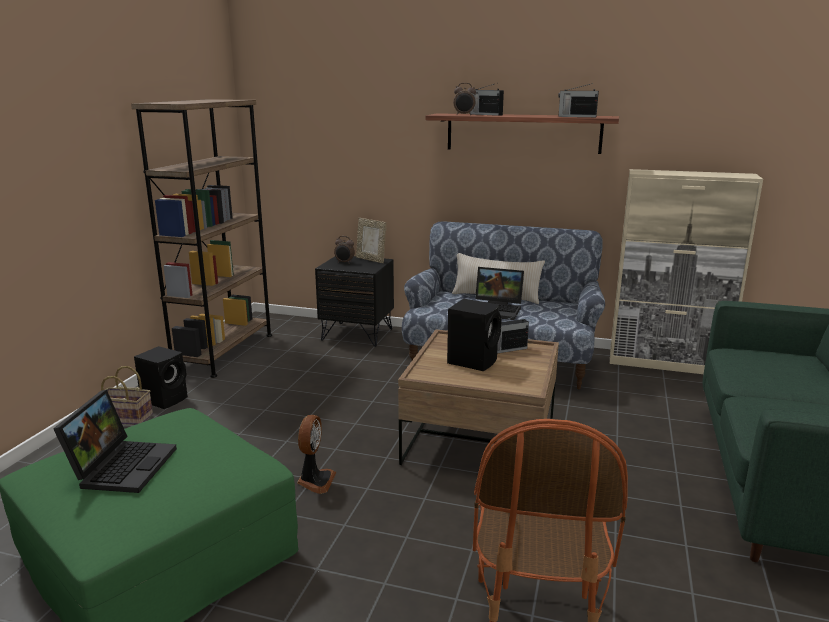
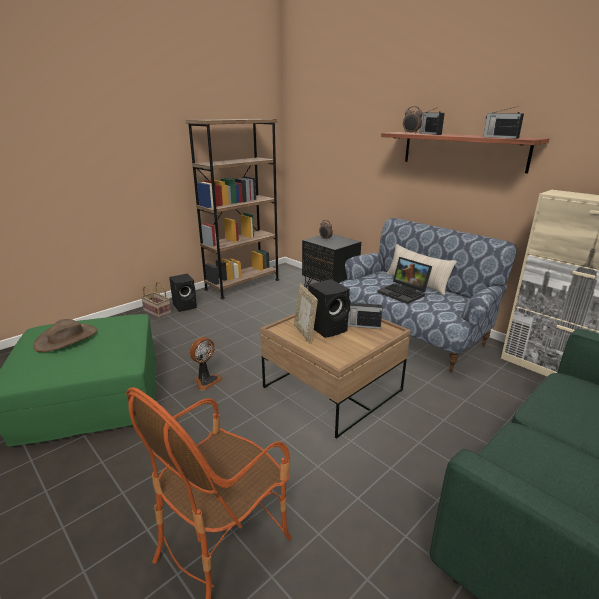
camera: 30 degrees right, 5 degrees up
(122, 465) = (67, 338): laptop -> brown hat
(371, 260) = (345, 239): picture frame -> picture frame (305, 333)

